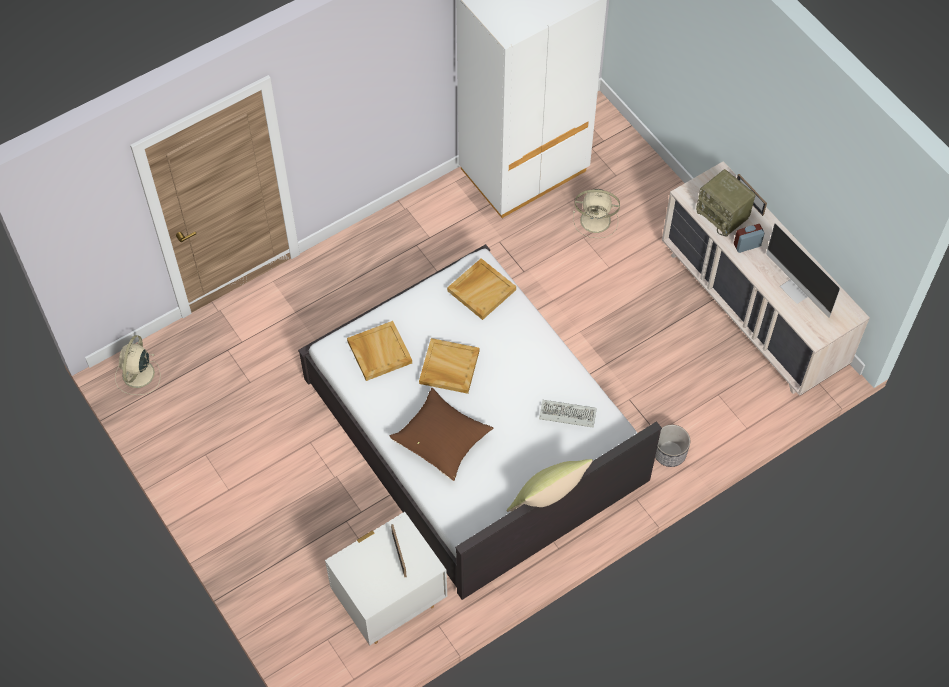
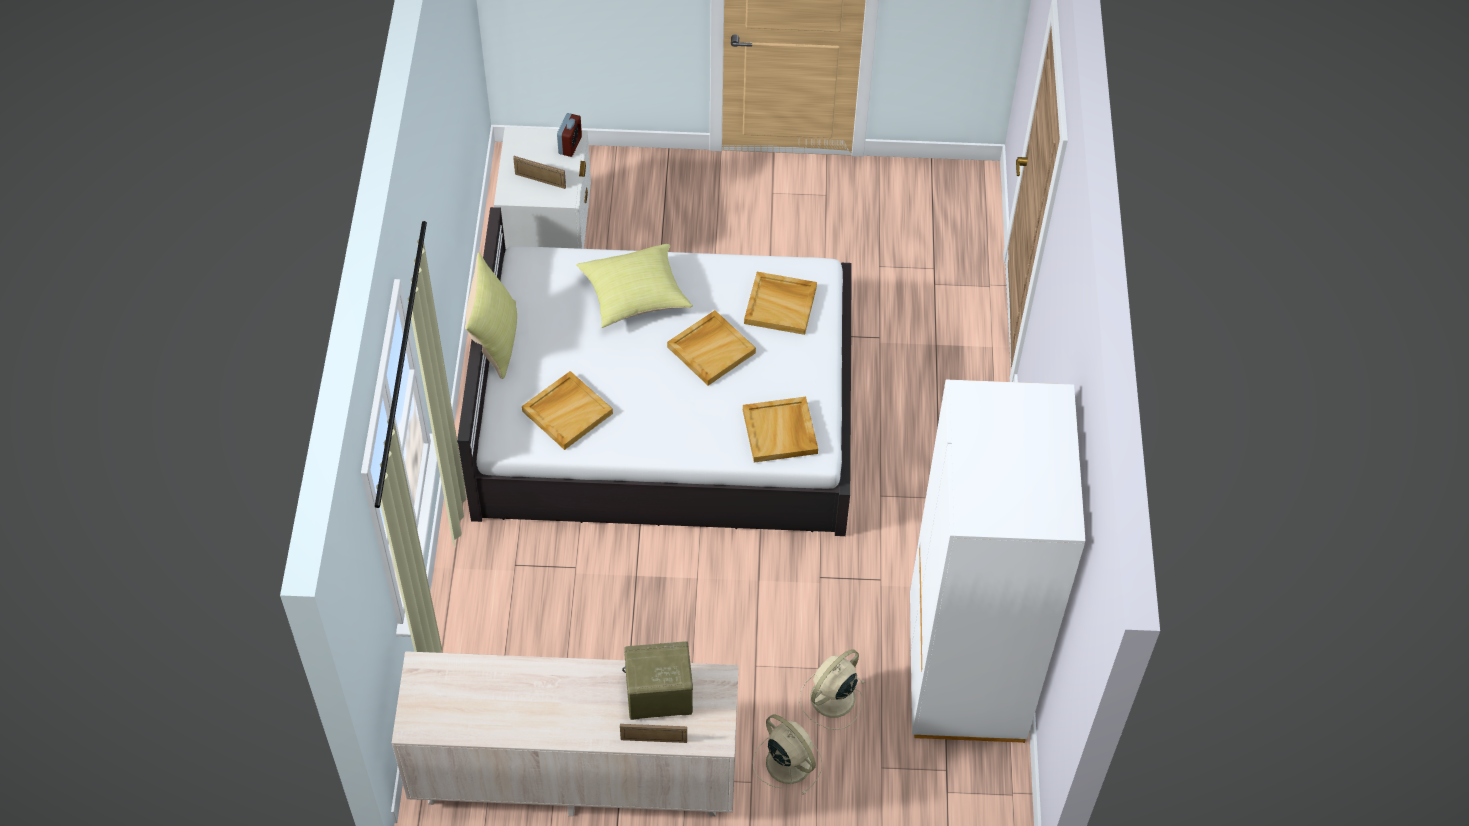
camera: 125 degrees right, 5 degrees down
(138, 375) = (960, 189): beige fan -> beige fan (787, 761)
(442, 441) = (634, 298): brown pillow -> yellow pillow
(566, 415) = (567, 411): keyboard -> beige tray
(669, 453) = (482, 559): planter -> none
(747, 245) = (596, 689): alarm clock -> alarm clock (570, 145)
(797, 289) = (493, 695): monitor -> none

